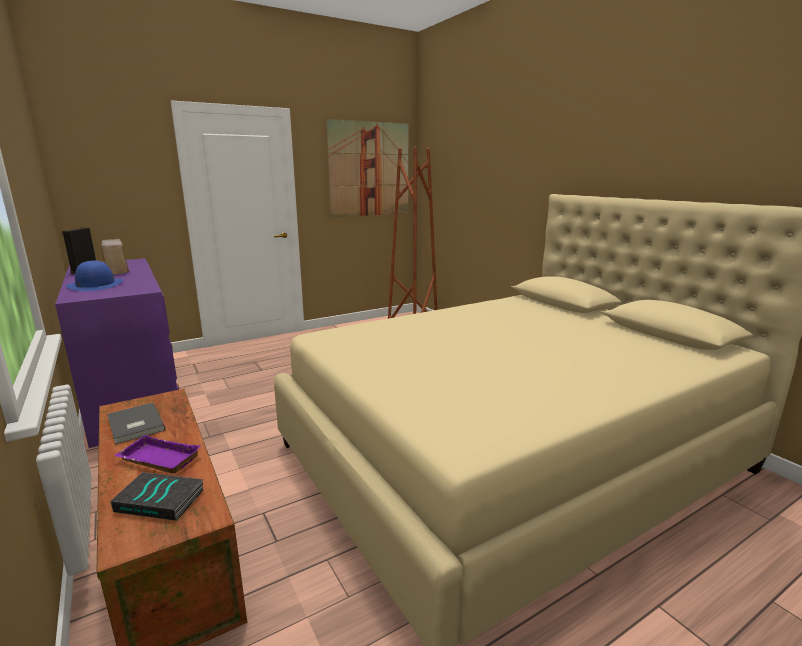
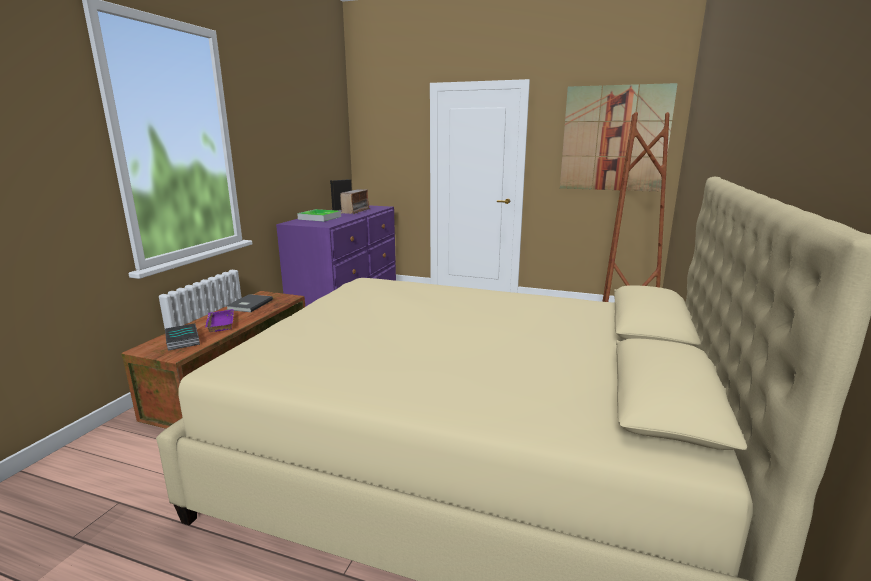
camera: 50 degrees right, 0 degrees up
(95, 285) = (319, 218): blue hat -> tray

